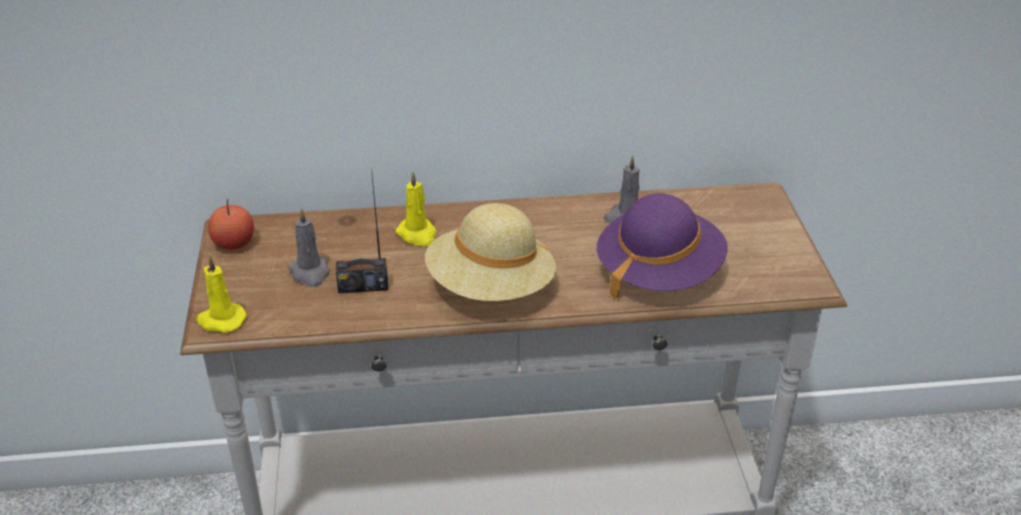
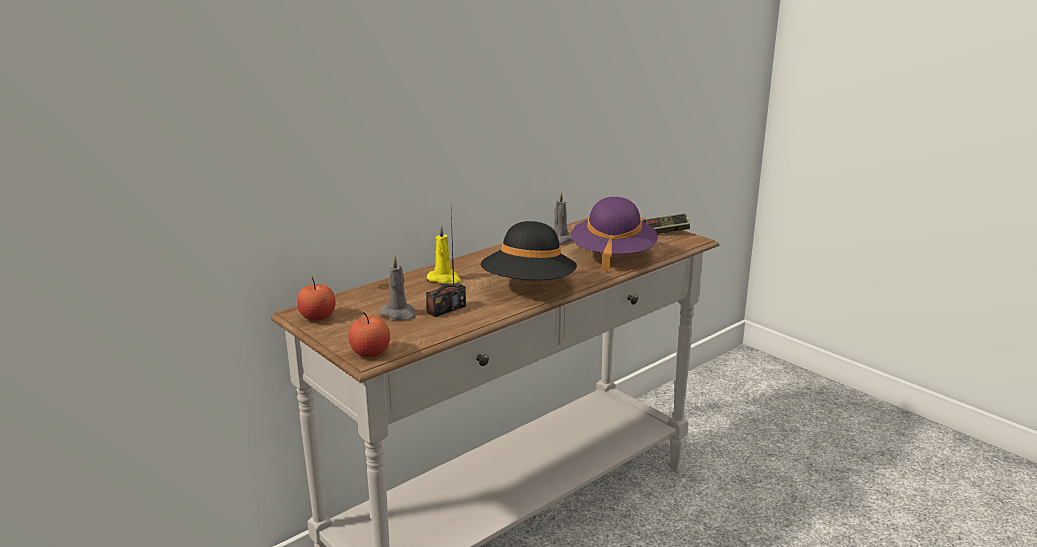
camera: 35 degrees left, 15 degrees down
(221, 320) = (370, 353): yellow candle -> apple
(491, 287) = (529, 287): beige hat -> black hat
(784, 255) = (664, 232): none -> game controller

